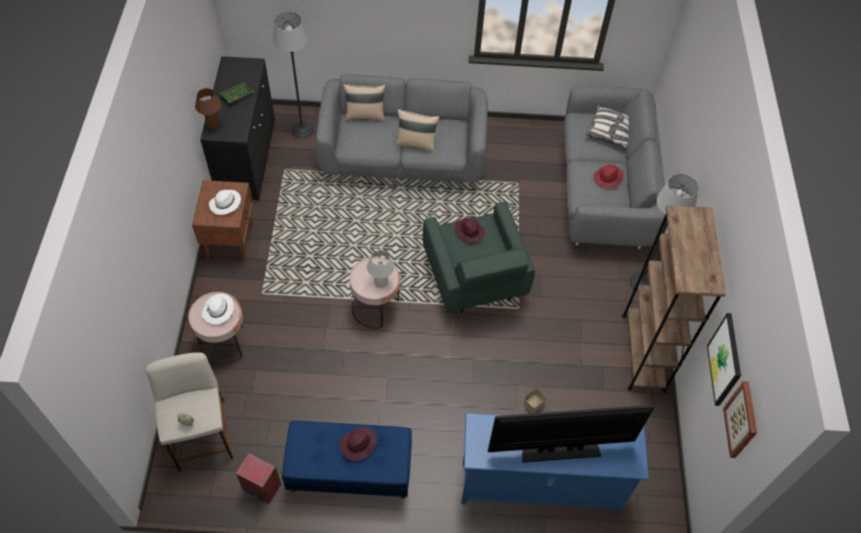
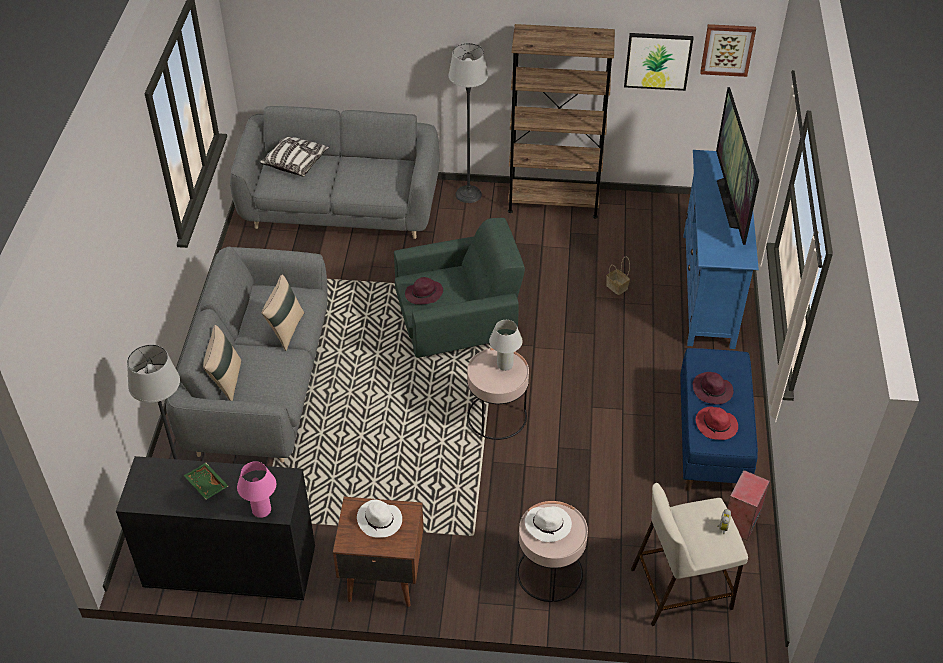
camera: 85 degrees left, 10 degrees down
(213, 124) = (261, 510): brown table lamp -> pink table lamp
(607, 178) = (365, 170): red hat -> red hat (716, 425)

